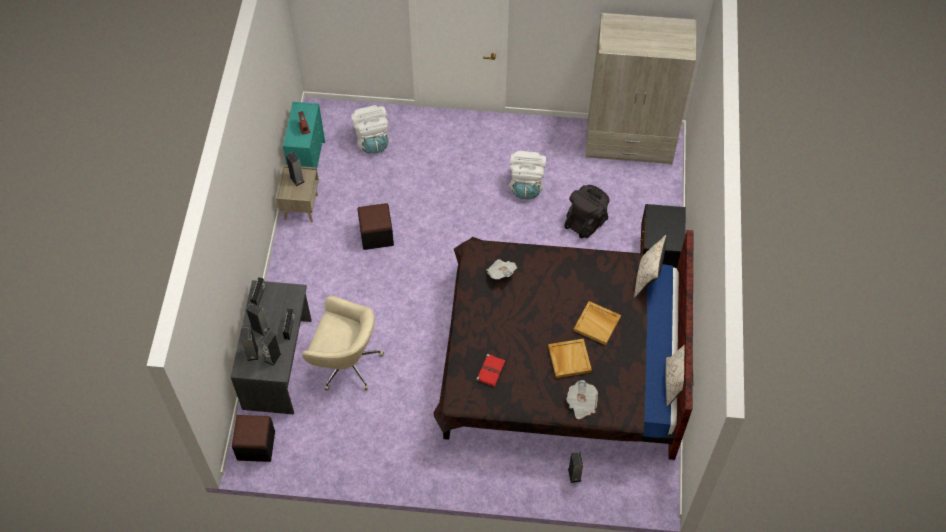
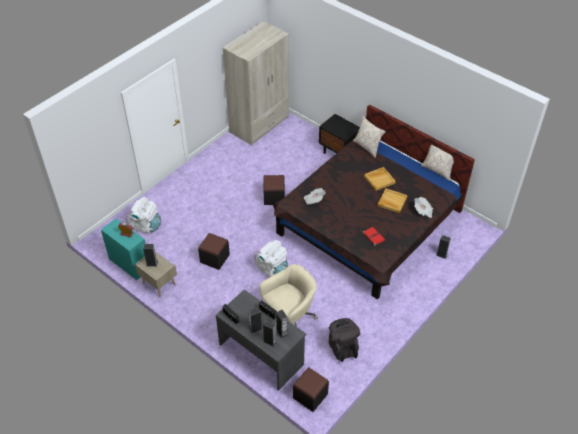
camera: 55 degrees left, 10 degrees down
(518, 235) = (274, 197): none -> black ottoman
(526, 185) = (245, 177): white backpack -> white backpack (272, 268)
(586, 221) = (291, 166): black backpack -> black backpack (342, 347)

